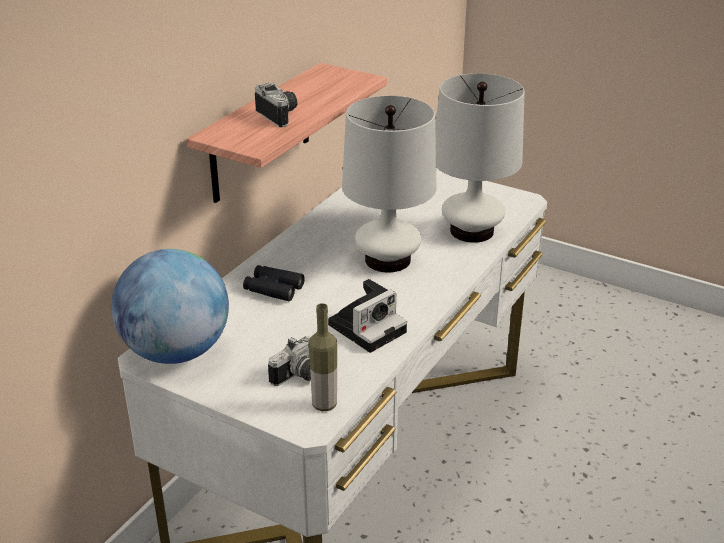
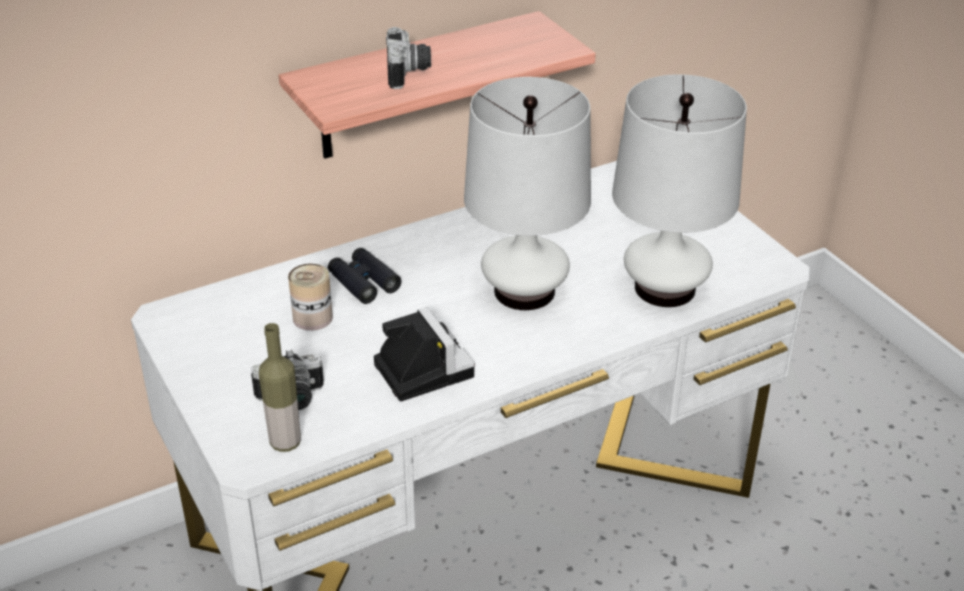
camera: 30 degrees right, 5 degrees up
(176, 351) = (199, 320): globe -> none
(260, 322) = (312, 318): none -> can
(368, 327) = (420, 368): camera -> camera turned 105 degrees counterclockwise

